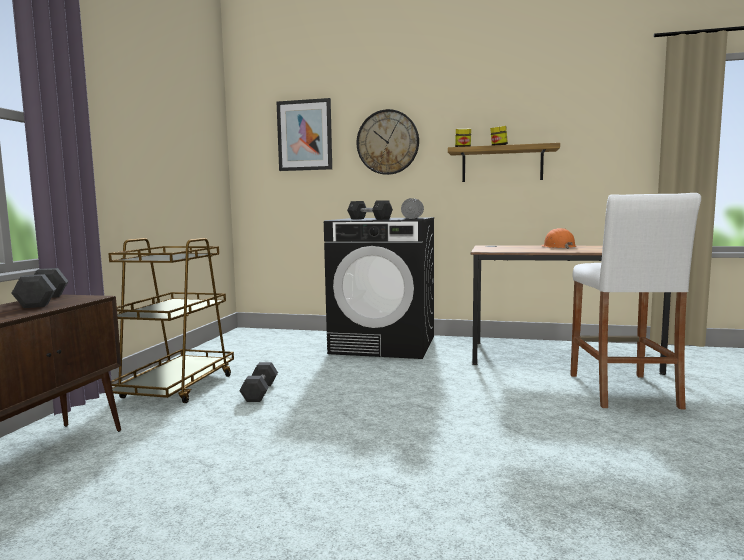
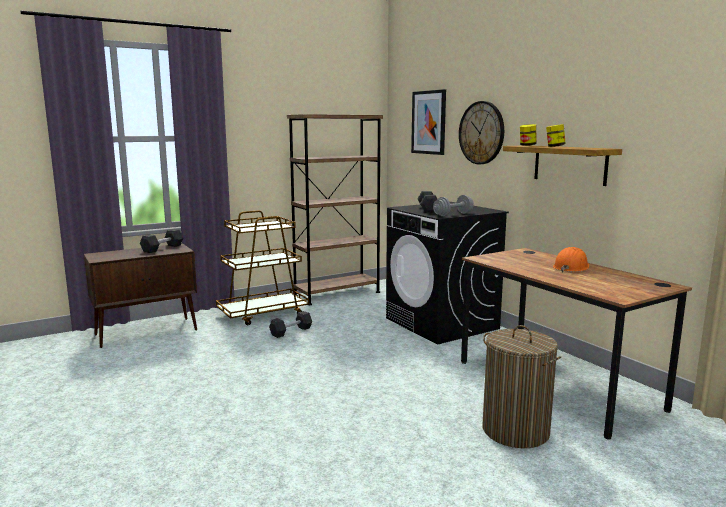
camera: 45 degrees right, 5 degrees up
(220, 349) = (337, 294): none -> brown bookcase
(622, 390) = (515, 430): white stool -> laundry basket

